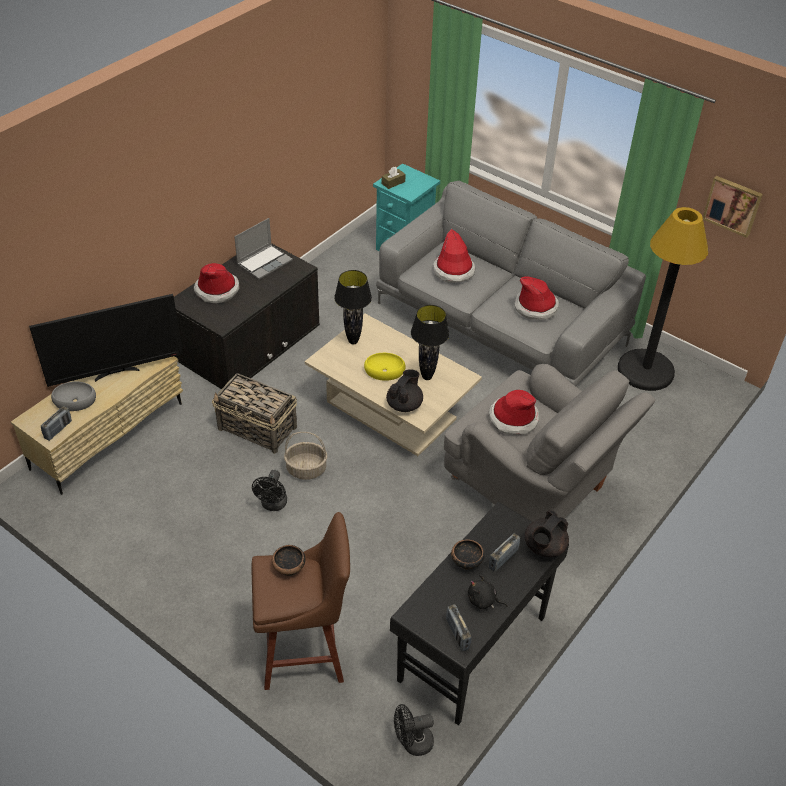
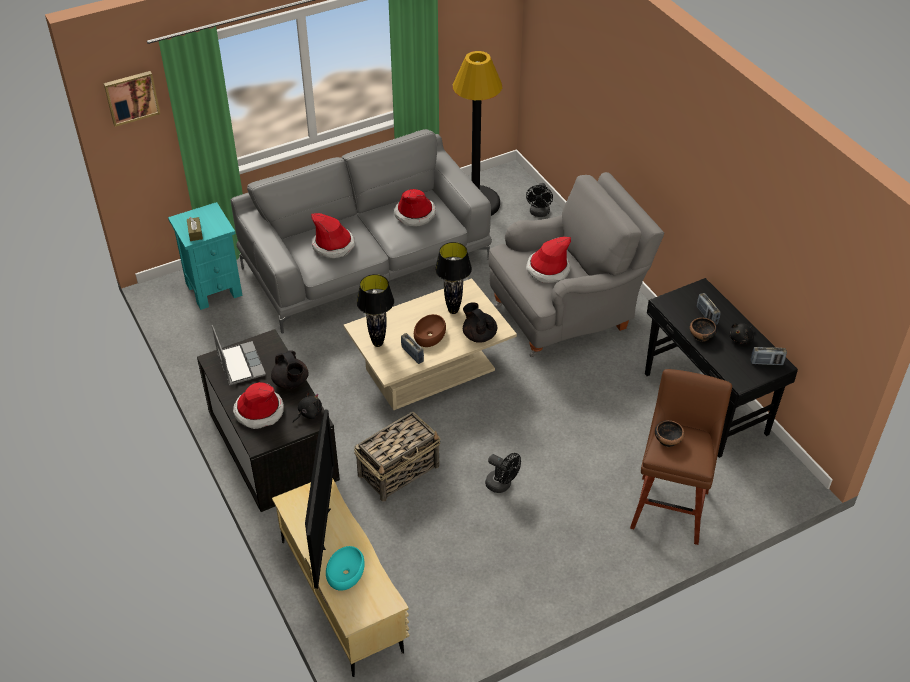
camera: 65 degrees left, 0 degrees up
(58, 430) = (381, 594): radio -> radio (412, 354)
(74, 401) = (346, 573): grey bowl -> turquoise bowl
(228, 318) = (308, 413): none -> black plush toy
(306, 469) = (470, 450): basket -> none
(384, 371) = (430, 335): yellow bowl -> brown bowl
(412, 743) = (775, 466): black fan -> black fan (539, 213)
(544, 547) = (704, 291): black teapot -> black teapot (291, 382)
(733, 205) = (472, 34): picture -> picture (131, 97)

